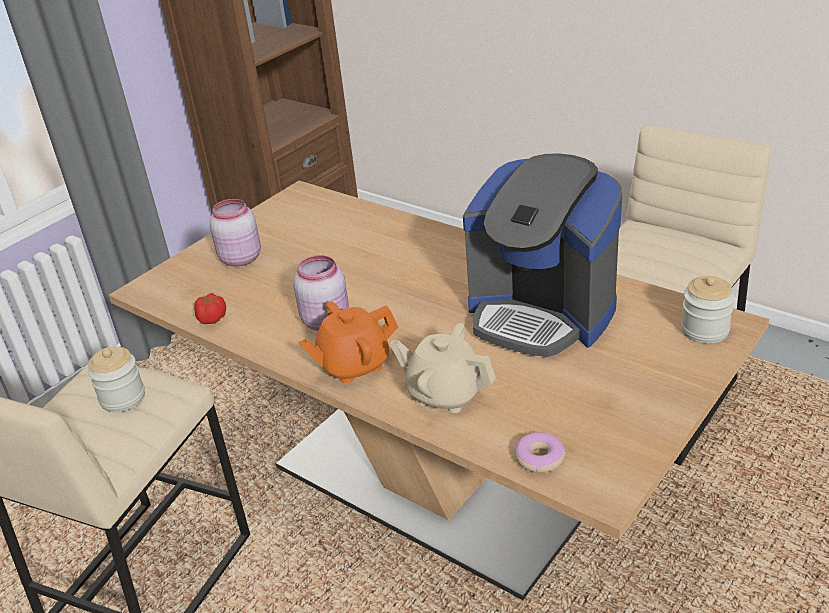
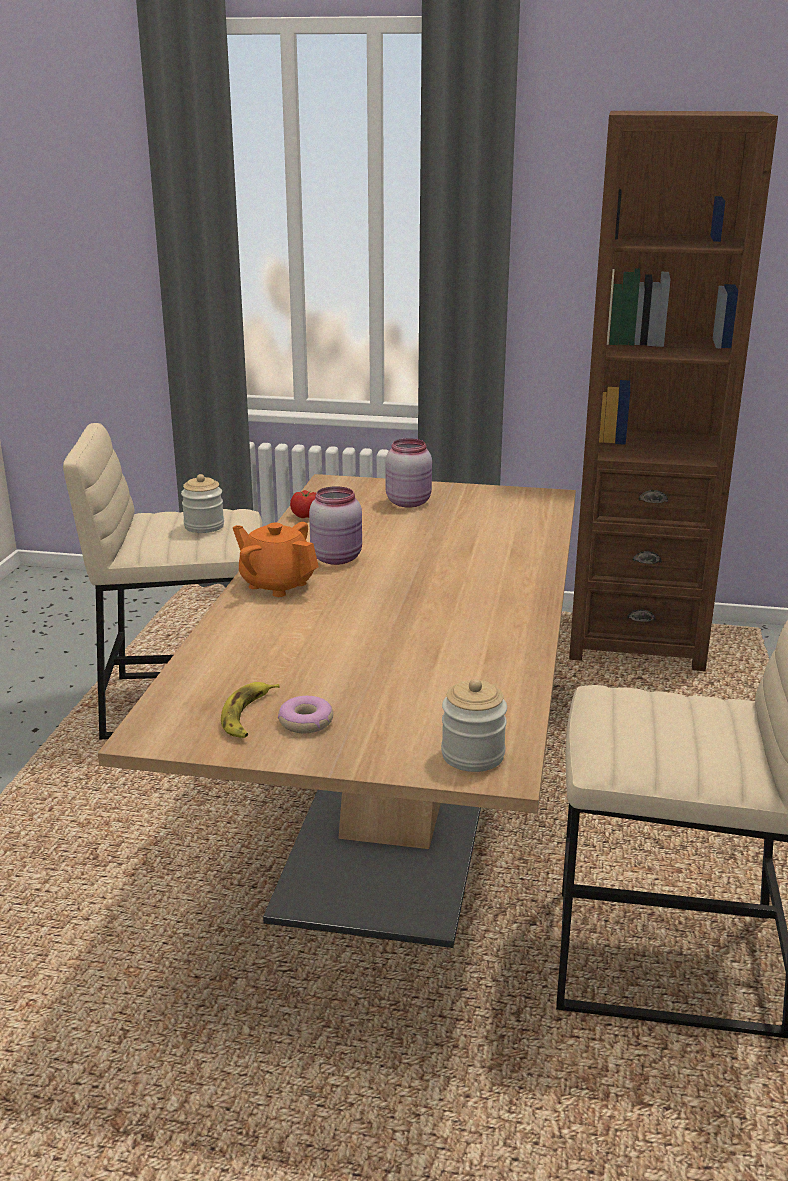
camera: 60 degrees right, 10 degrees down
(445, 394) = (258, 632): beige teapot -> none
(540, 458) = (184, 694): donut -> donut (306, 722)
(541, 314) = (429, 653): coffee machine -> none
(597, 426) = (248, 715): none -> banana

